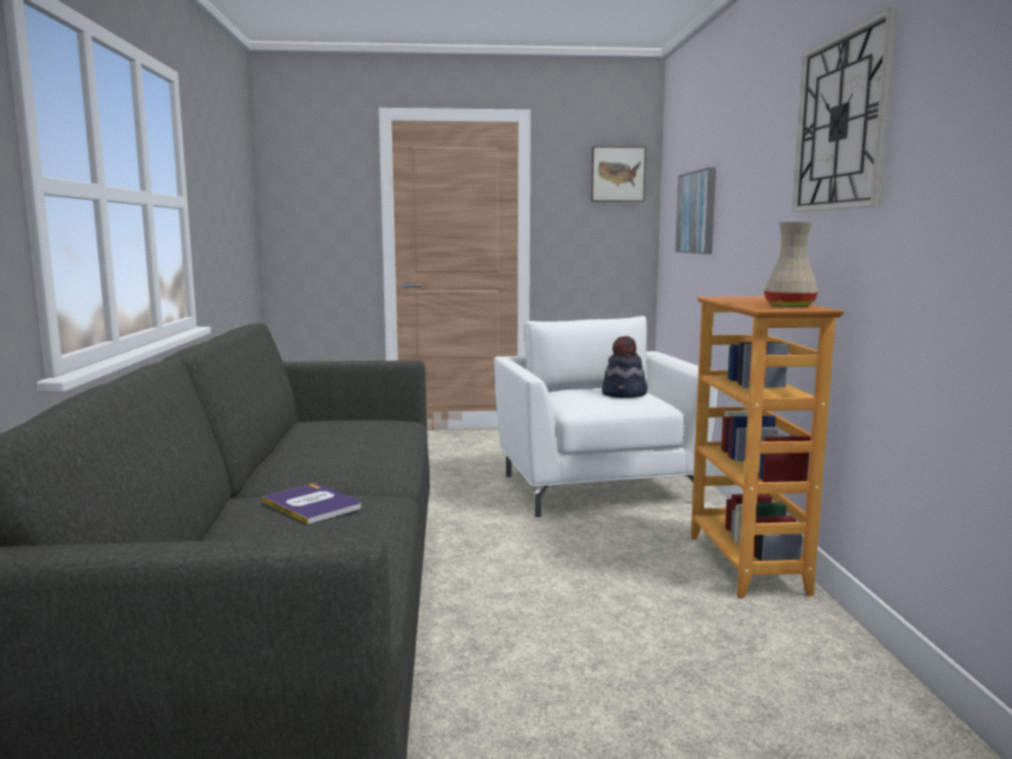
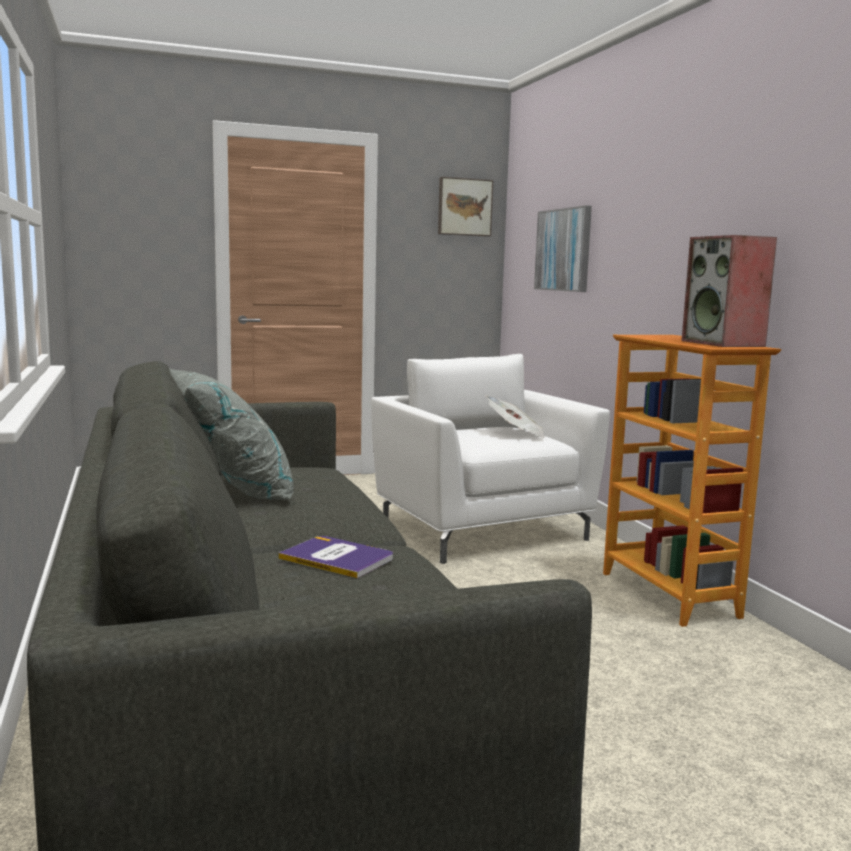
camera: 15 degrees left, 0 degrees up
(295, 439) = (230, 490): none -> grey pillow
(624, 394) = (516, 434): hat -> newspaper
(791, 305) = (724, 344): beige vase -> speaker
(842, 122) = (769, 172): wall clock -> none

